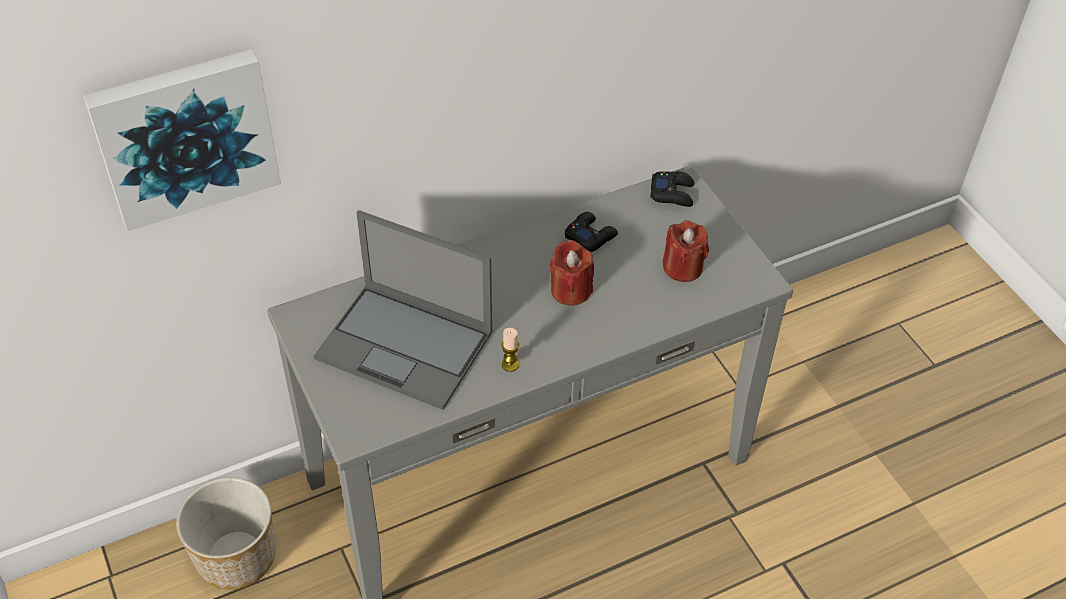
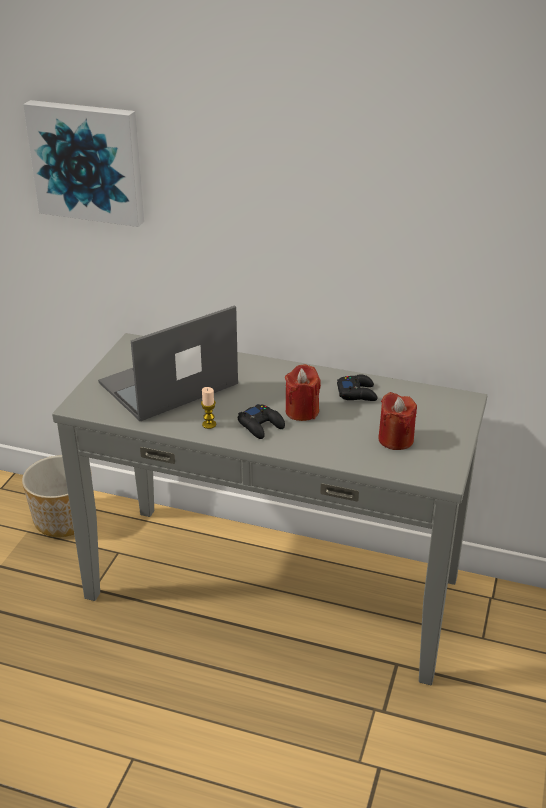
camera: 45 degrees right, 15 degrees down
(406, 345) = (167, 384): laptop -> laptop turned 75 degrees clockwise
(672, 193) = (449, 400): black game controller -> black game controller (261, 426)

